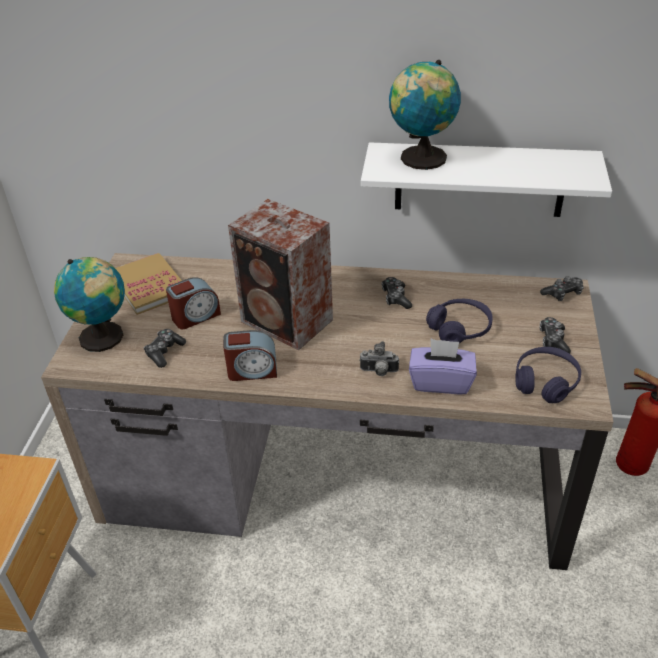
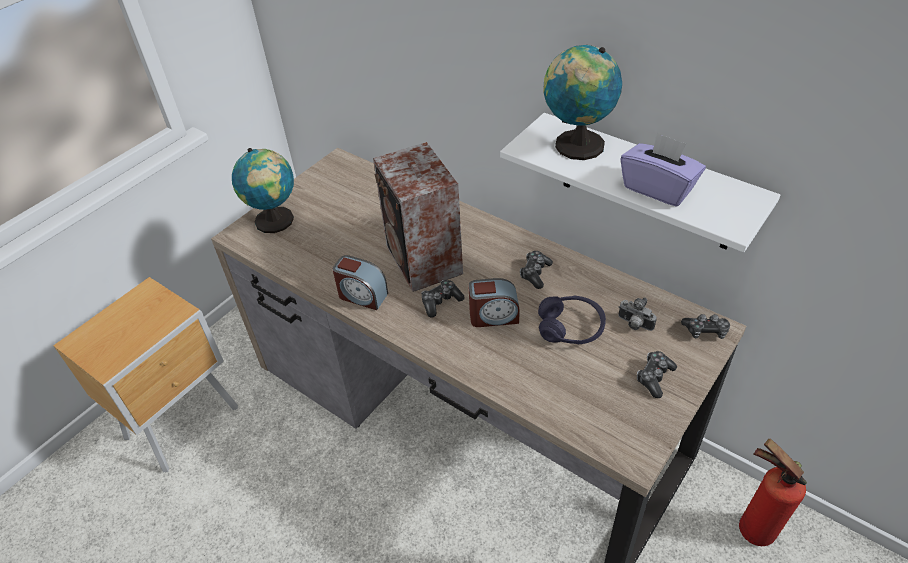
camera: 30 degrees right, 5 degrees up
(149, 286) = (341, 187): book -> none
(164, 352) = (309, 252): game controller -> game controller (441, 302)
(195, 316) = (355, 228): alarm clock -> alarm clock (493, 316)
(379, 372) = (464, 341): camera -> camera (634, 324)
(441, 382) = (511, 374): purple tissue box -> purple tissue box (658, 188)
(545, 382) = (611, 417): purple headphones -> none

